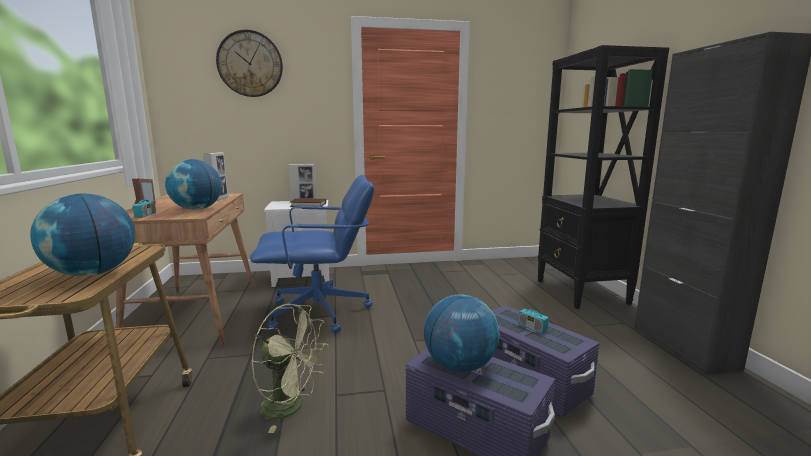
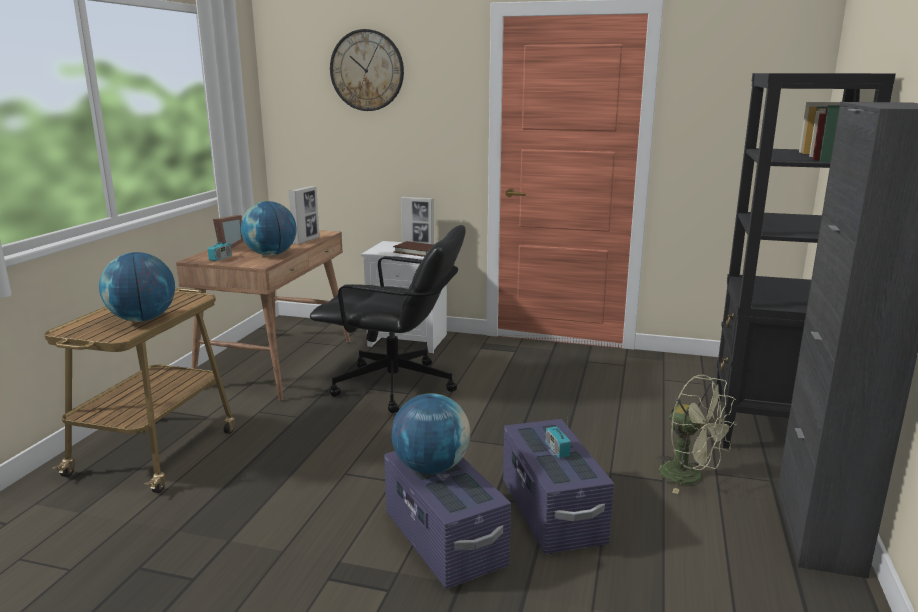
camera: 25 degrees right, 5 degrees up
(291, 407) = (298, 474): green fan -> green fan (689, 477)
(320, 312) = (395, 387): blue office chair -> black office chair

